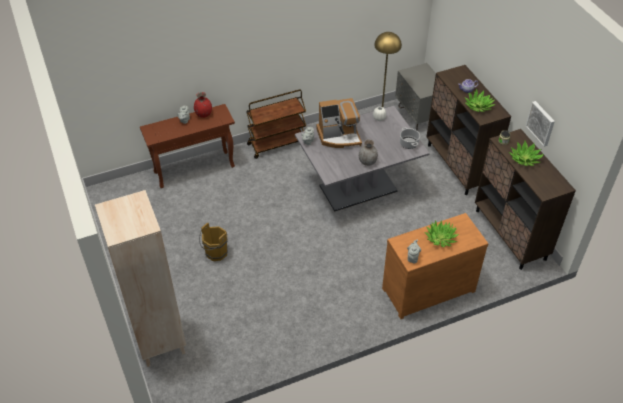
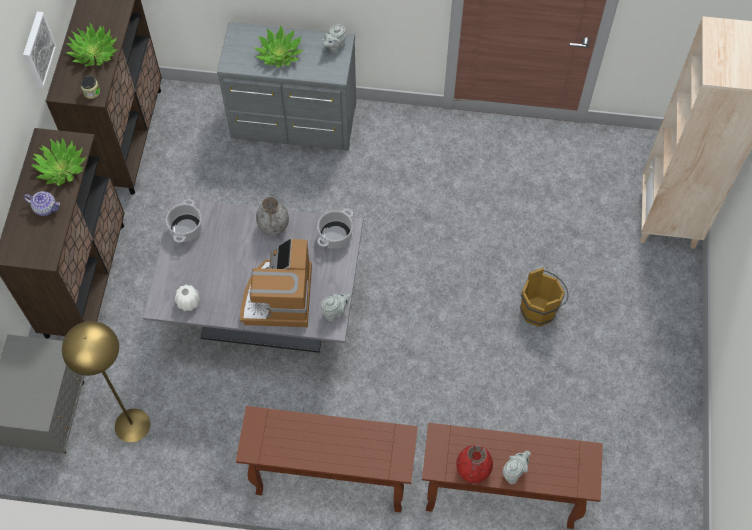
camera: 150 degrees left, 15 degrees up
(277, 143) = (330, 481): brown cart -> brown console table
(333, 171) = (335, 236): none -> cooking pot
(339, 136) = (279, 296): coffee machine -> coffee machine turned 105 degrees counterclockwise
(426, 288) = (294, 123): brown dresser -> grey dresser

